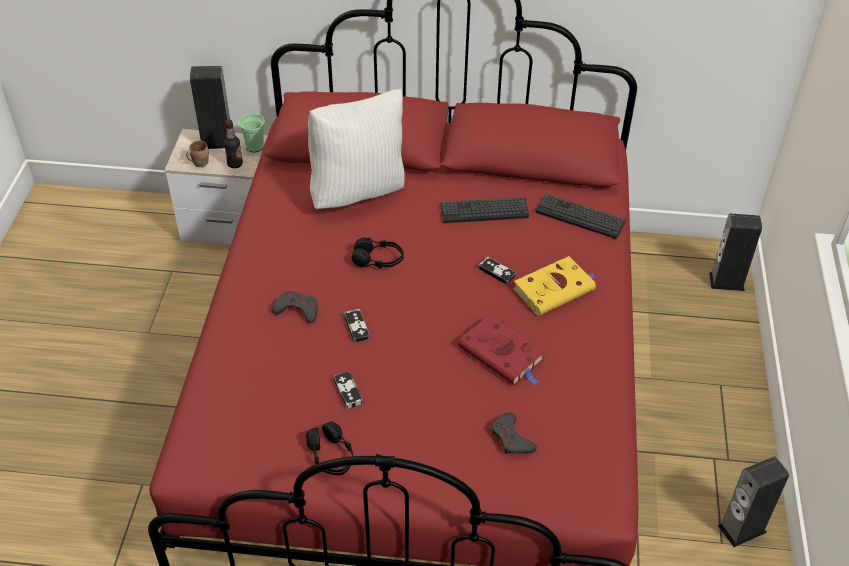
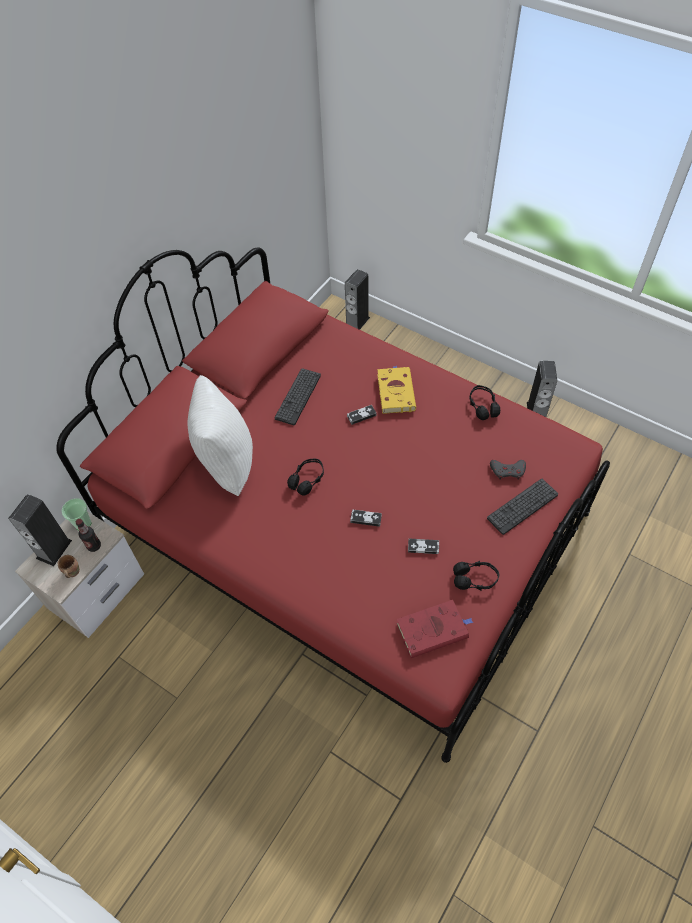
camera: 60 degrees left, 10 degrees up
(297, 310) = (327, 550): grey game controller -> none
(503, 355) = (437, 445): red book -> red book (433, 629)
(580, 217) = (338, 348): keyboard -> keyboard (522, 506)
(596, 380) = (483, 406): none -> black headphones

